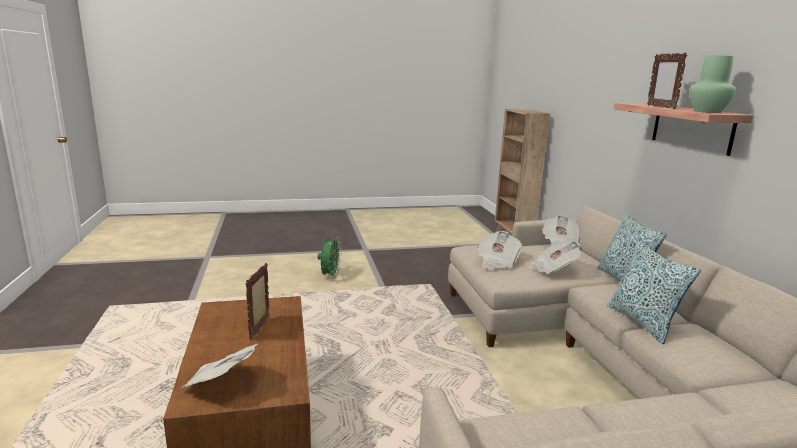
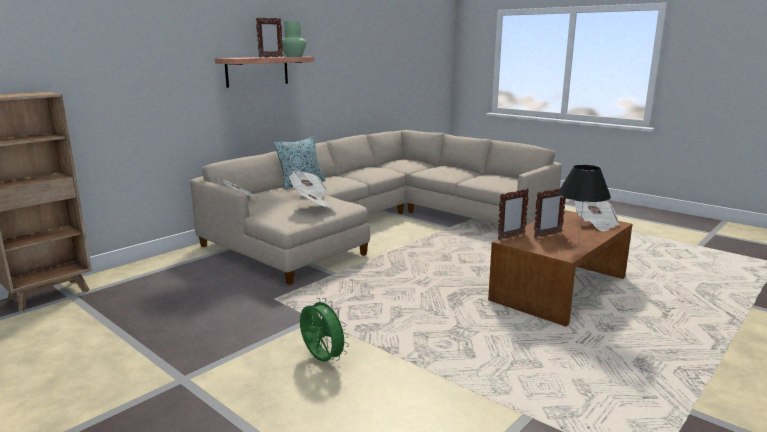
camera: 125 degrees left, 0 degrees up
(214, 329) = (578, 244): none -> black table lamp
(292, 308) = (511, 237): none -> picture frame
(330, 276) = (322, 360): green fan -> green fan turned 75 degrees clockwise
(642, 322) = (359, 179): pillow -> none

